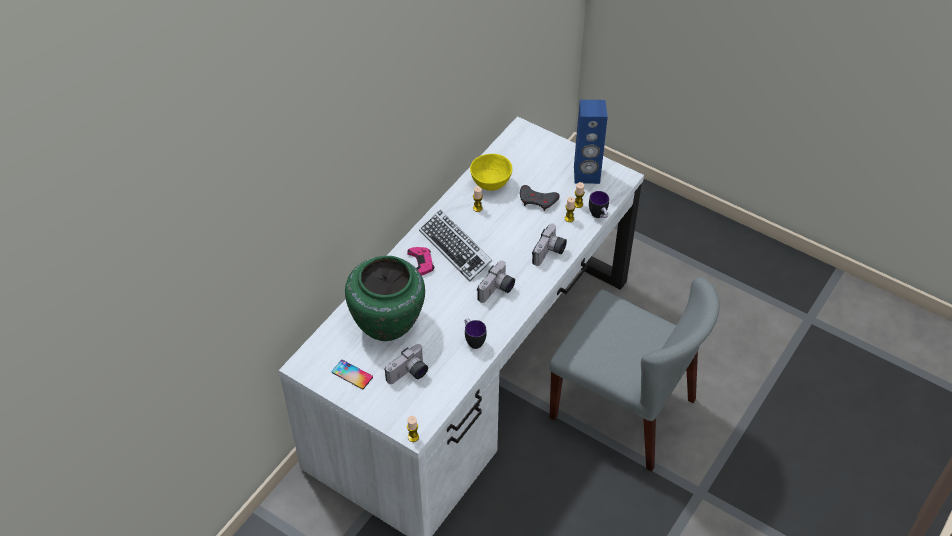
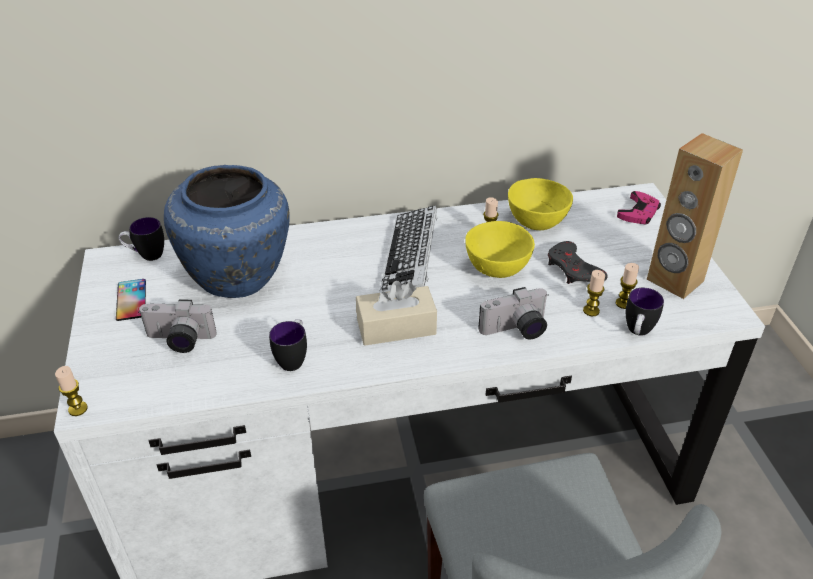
camera: 45 degrees right, 10 degrees down
(319, 347) = (146, 255): none -> mug
(389, 323) = (239, 279): green vase -> blue vase
(421, 263) = (354, 247): pink game controller -> pink game controller (638, 212)
(497, 290) = (396, 327): camera -> beige tissue box
(505, 226) = (497, 270): none -> yellow bowl
(586, 175) = (674, 280): blue speaker -> brown speaker

